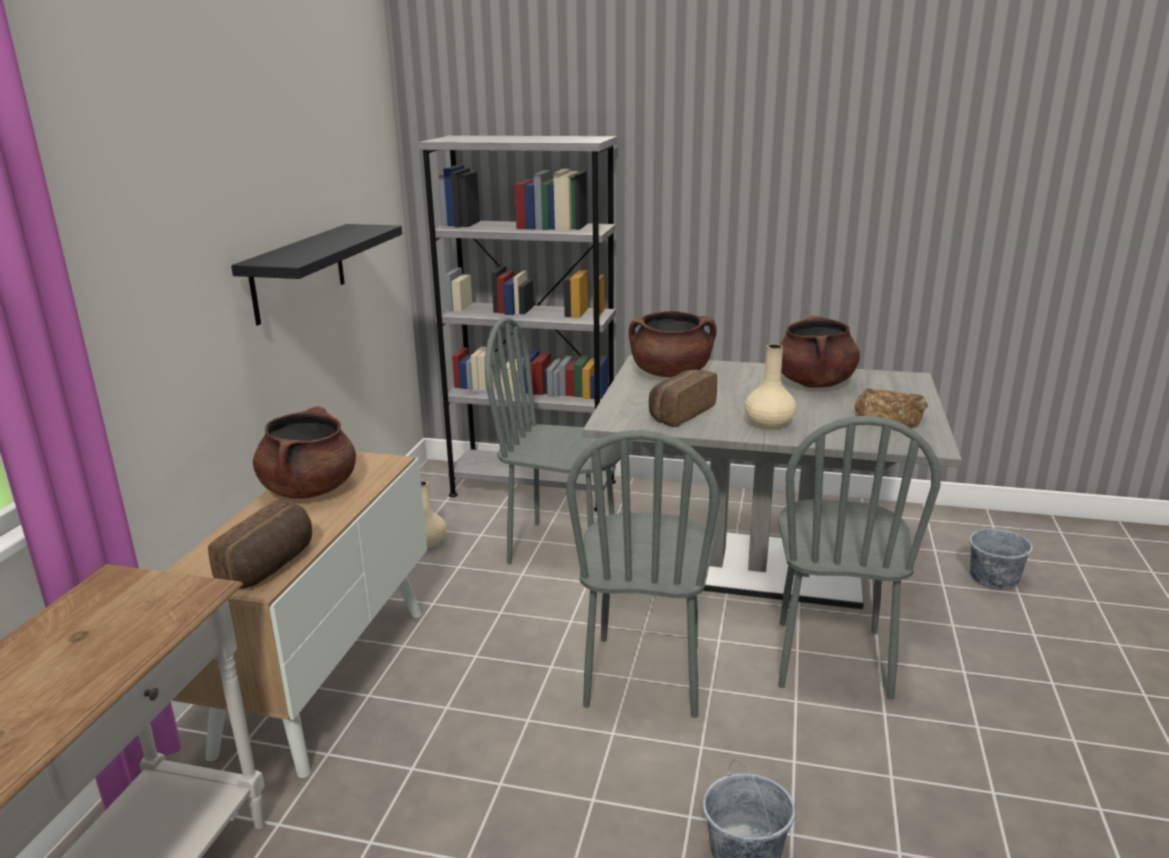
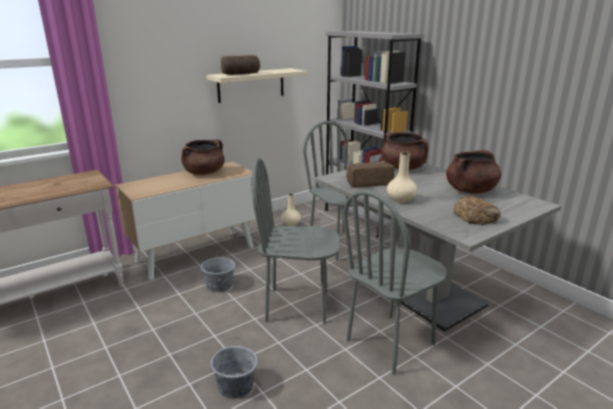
camera: 40 degrees right, 0 degrees up
(271, 566) = (151, 190): bread -> bread (241, 74)
(299, 272) = (251, 85): black shelf -> beige shelf
(644, 675) = (297, 306): grey chair -> grey chair turned 45 degrees clockwise
(993, 578) = (558, 356): grey bucket -> grey bucket (219, 285)

